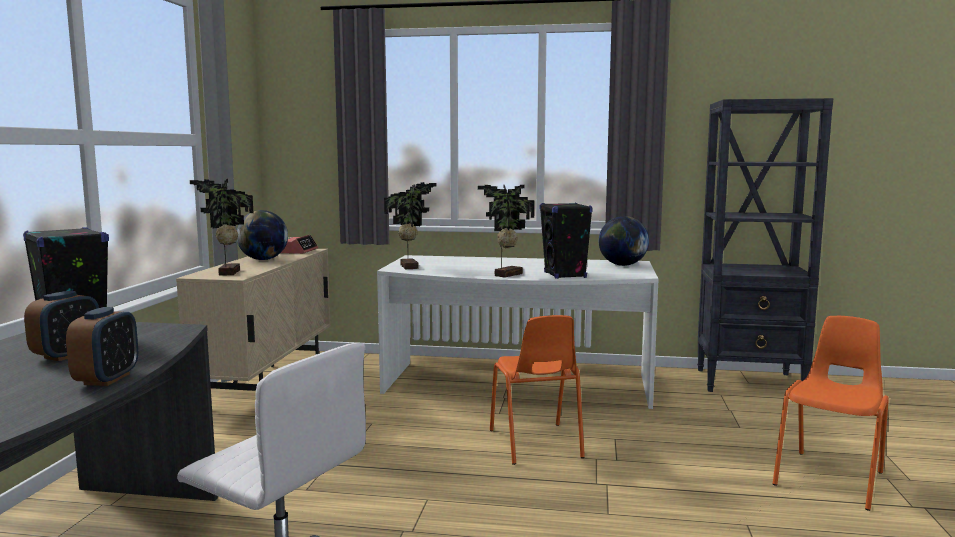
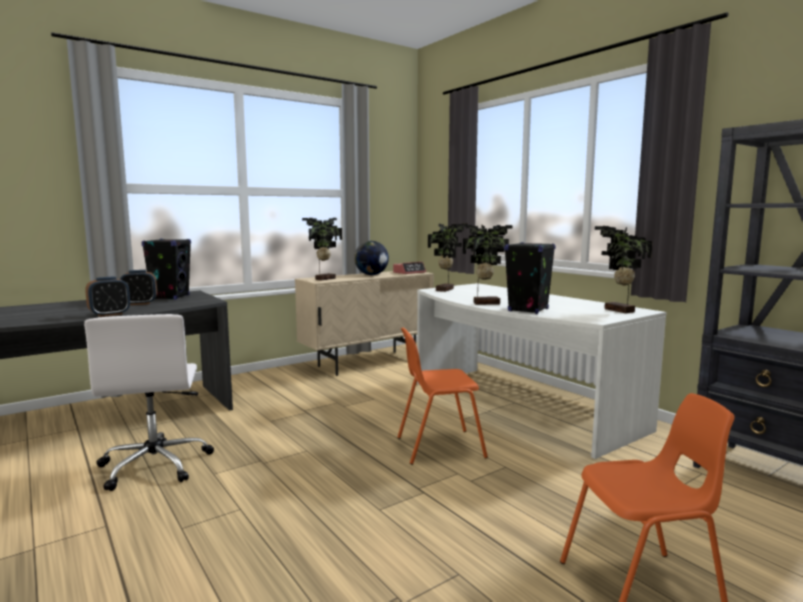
camera: 45 degrees right, 0 degrees up
(535, 444) = (438, 447): orange chair -> orange chair turned 45 degrees clockwise
(622, 265) = (618, 311): globe -> potted plant

